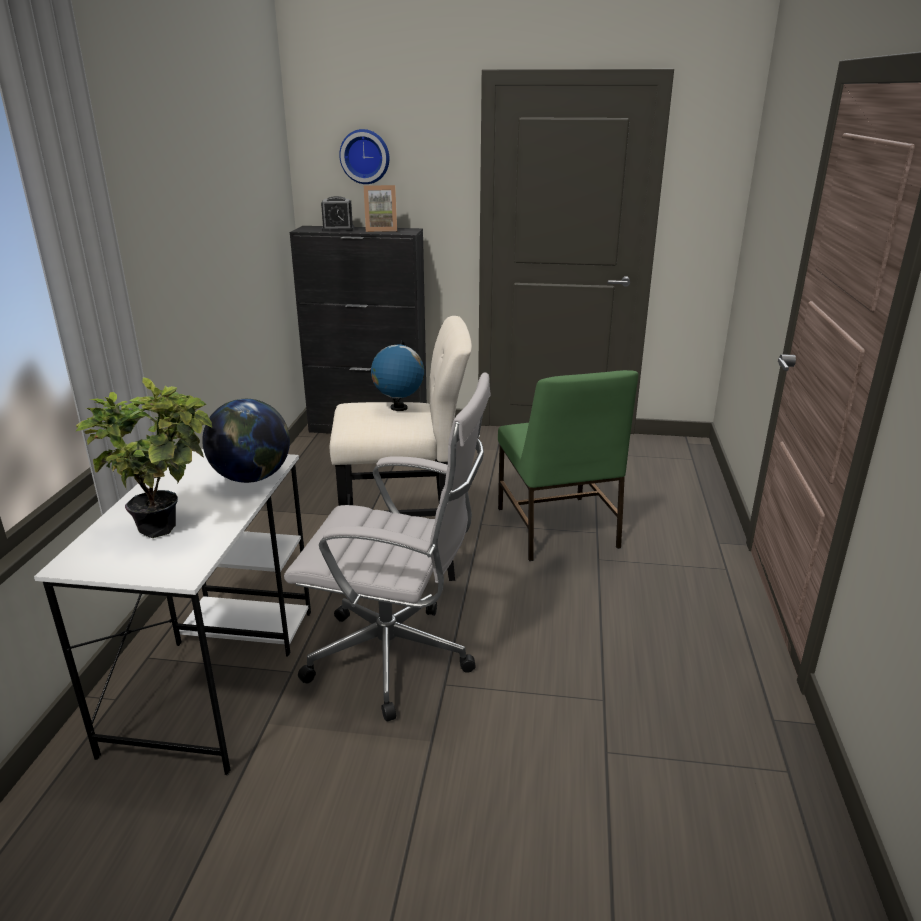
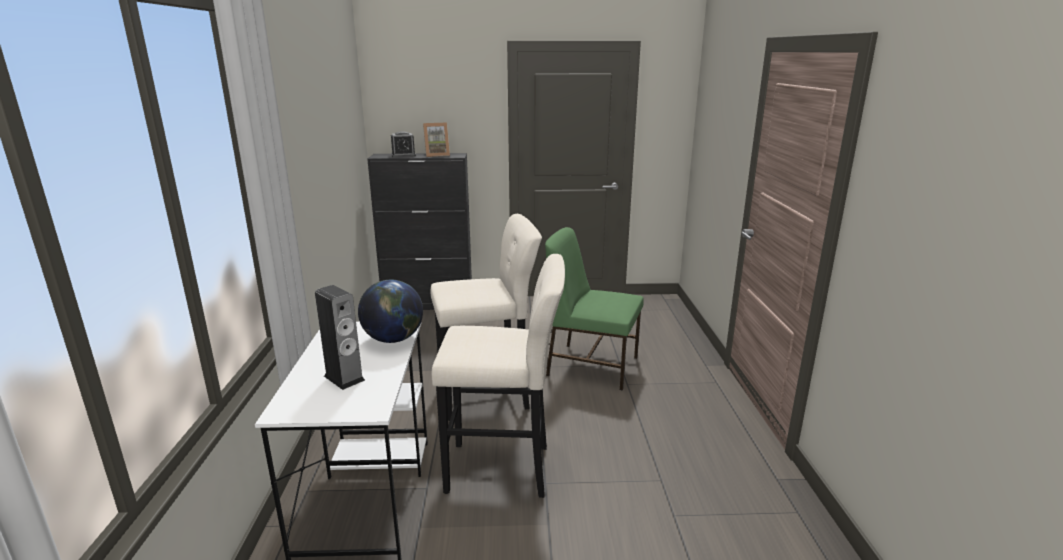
camera: 10 degrees left, 5 degrees down
(167, 525) = (344, 378): potted plant -> speaker
(365, 156) = (422, 102): wall clock -> none
(397, 659) = (504, 469): white office chair -> beige stool
(398, 408) = (480, 283): globe -> none
(556, 529) = (591, 365): green chair -> green chair turned 135 degrees clockwise

